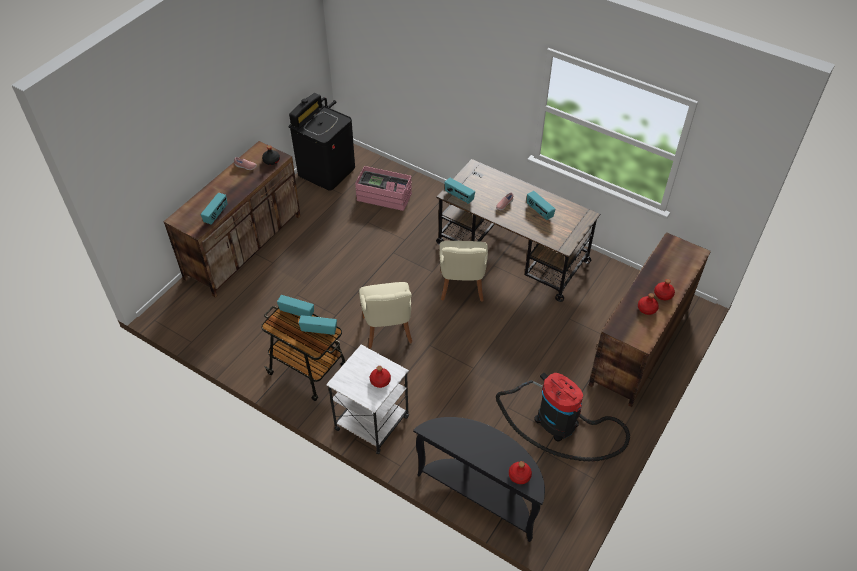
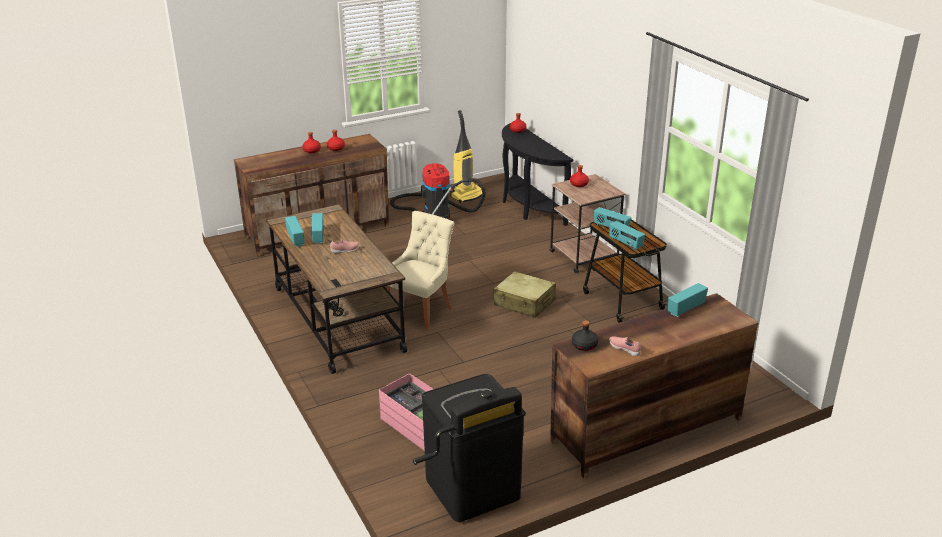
camera: 150 degrees left, 20 degrees down
(371, 422) = (584, 257): white cart -> brown cart
(388, 331) = (524, 303): beige chair -> beige suitcase
(459, 197) = (382, 270): radio -> radio (296, 239)
(563, 486) = (467, 196): none -> vacuum cleaner

